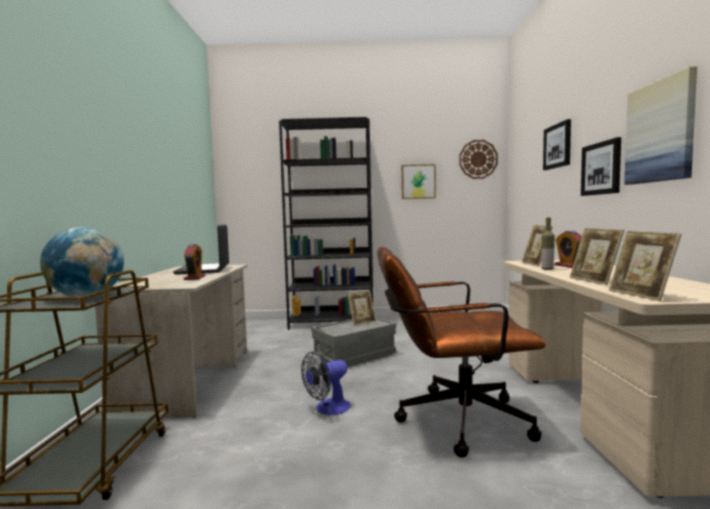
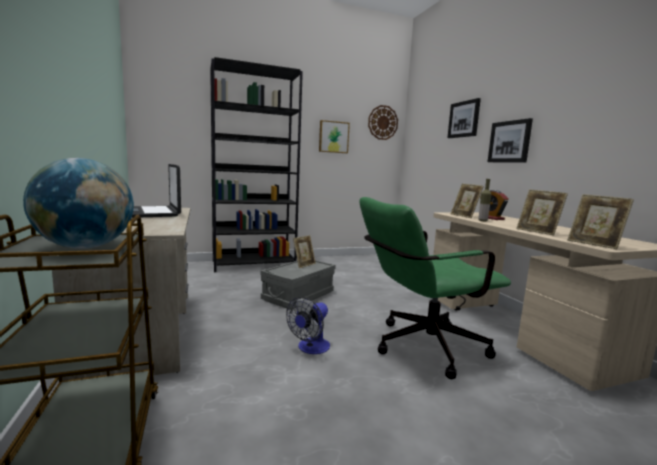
camera: 20 degrees left, 5 degrees up
(194, 277) = (159, 222): alarm clock -> none
(451, 420) = (420, 347): brown office chair -> green office chair
(660, 132) = (572, 118): picture -> none

